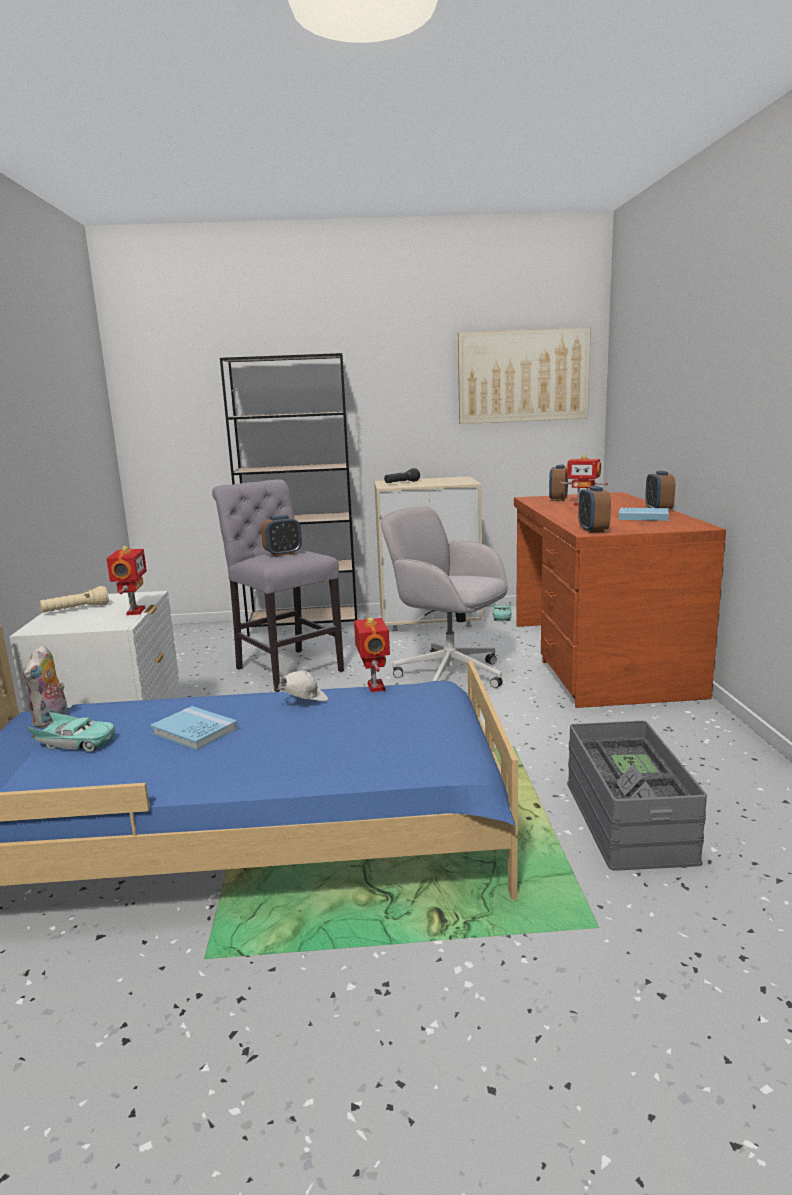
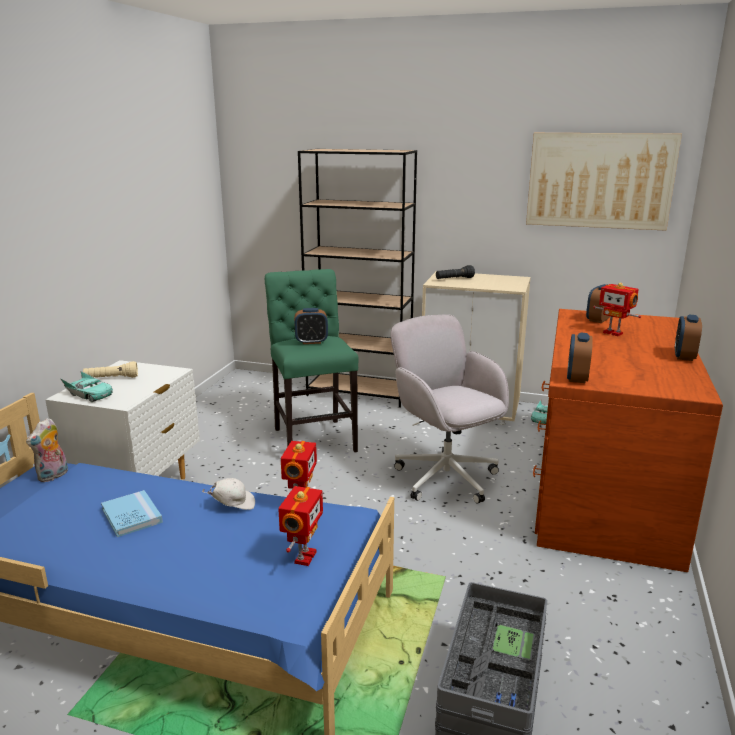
camera: 20 degrees right, 5 degrees up
(75, 743) = (48, 505): turquoise toy car -> turquoise toy car (89, 394)
(134, 611) = (146, 390): toy robot -> toy robot (303, 557)
(286, 668) = (314, 438): grey stool -> green stool
(643, 517) = (654, 365): blue book -> none

